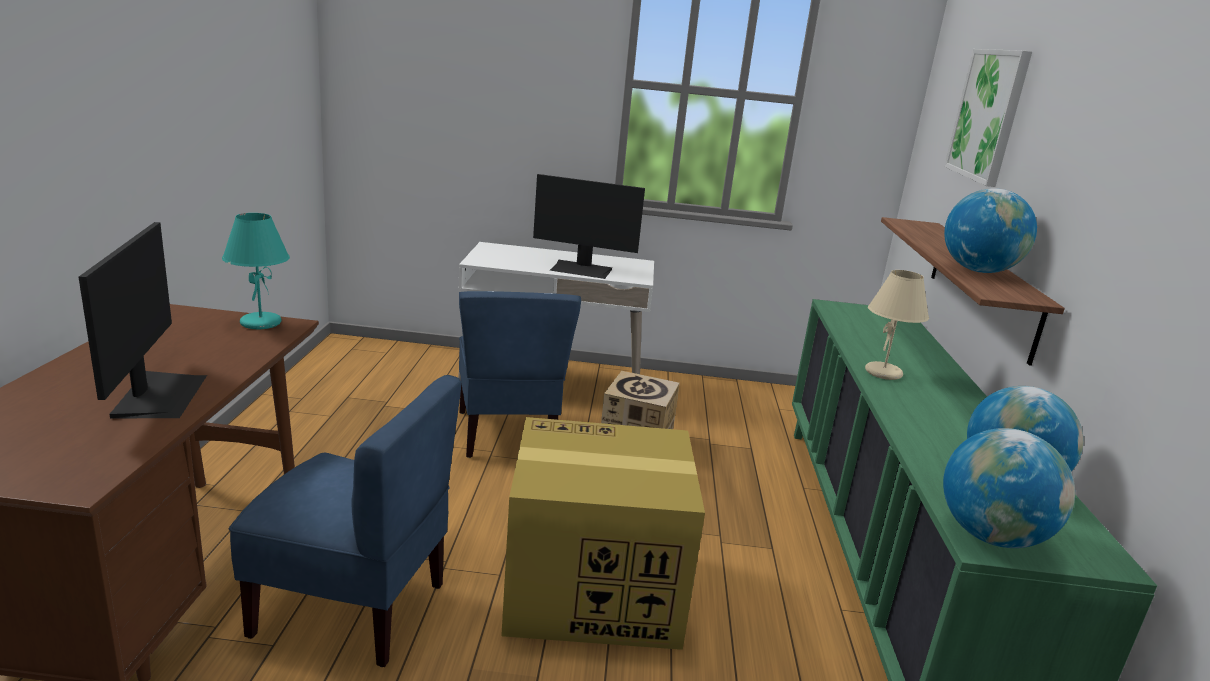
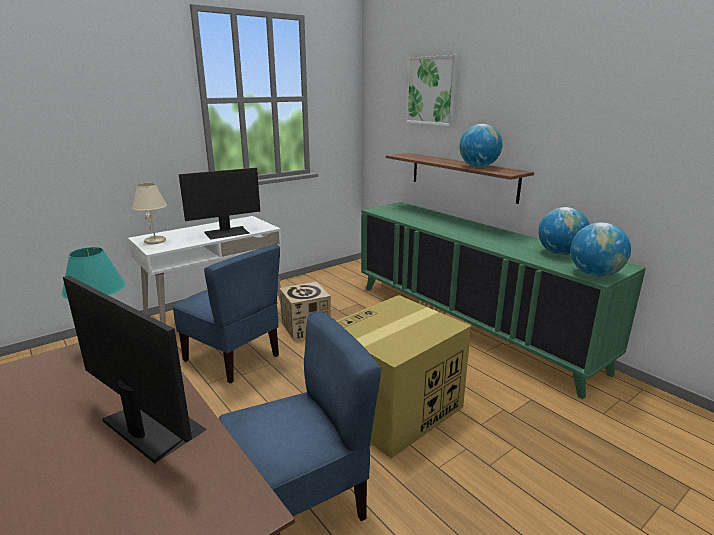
camera: 40 degrees left, 0 degrees up
(883, 373) = (450, 231): beige table lamp -> beige table lamp (155, 241)

